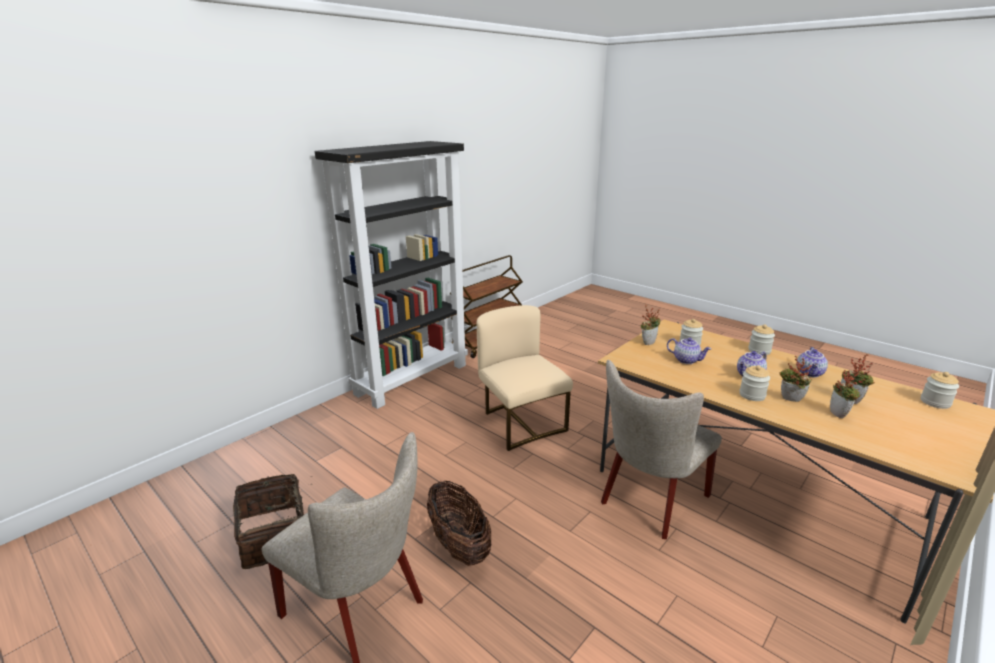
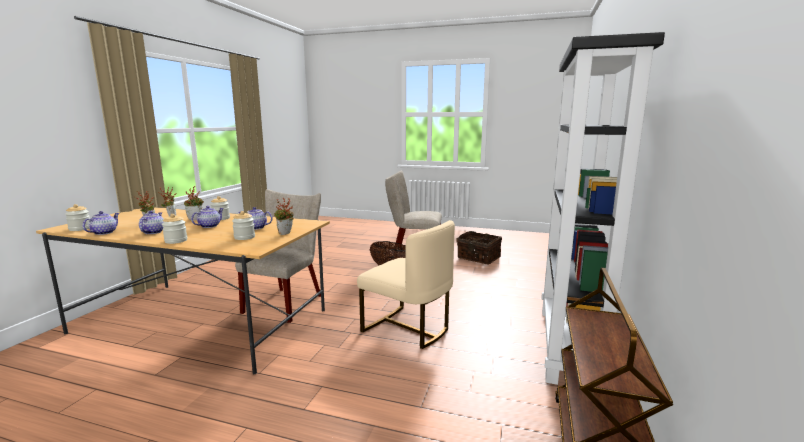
camera: 155 degrees right, 10 degrees down
(877, 384) = (104, 232): none -> teapot

